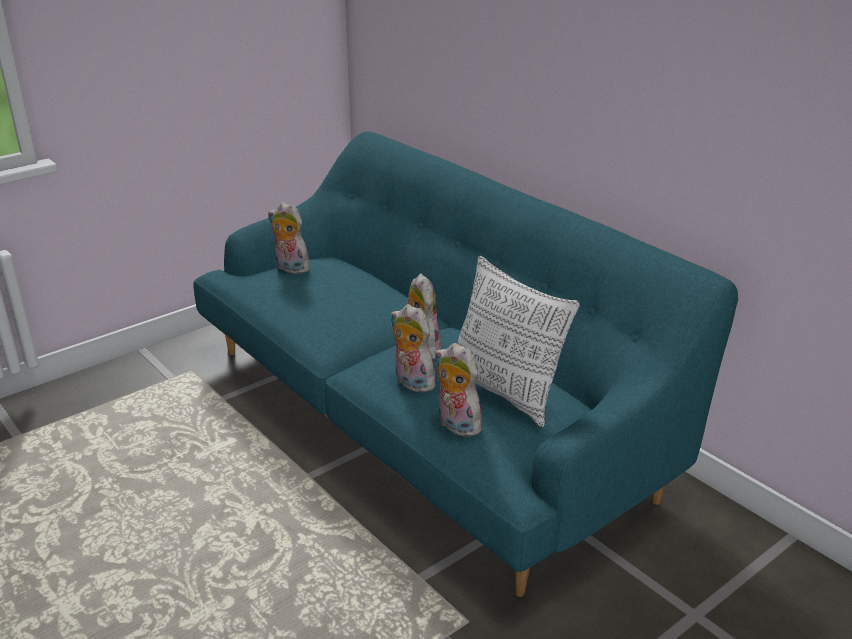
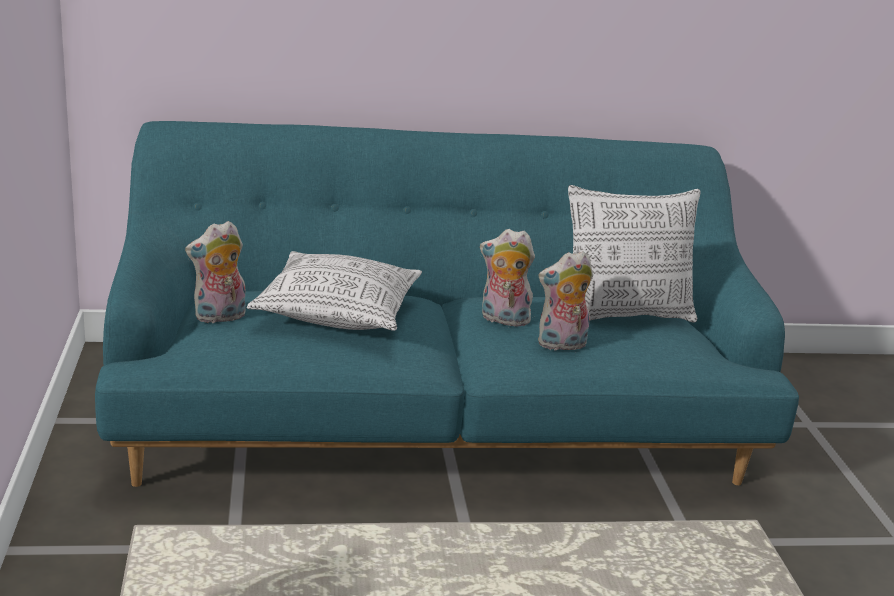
camera: 60 degrees left, 5 degrees down
(345, 295) = (338, 312): none -> pillow
(455, 425) = (653, 354): plush toy -> none

